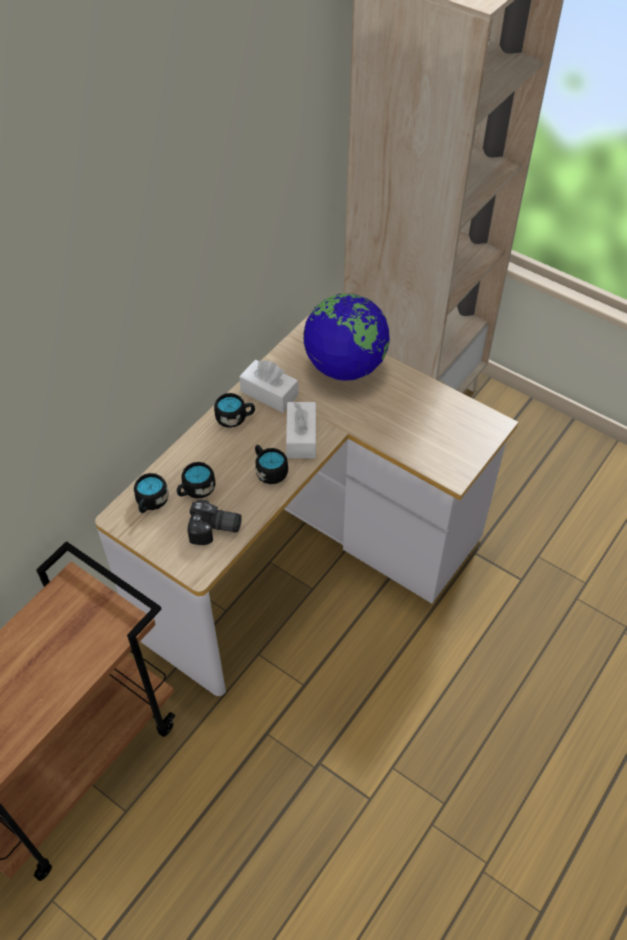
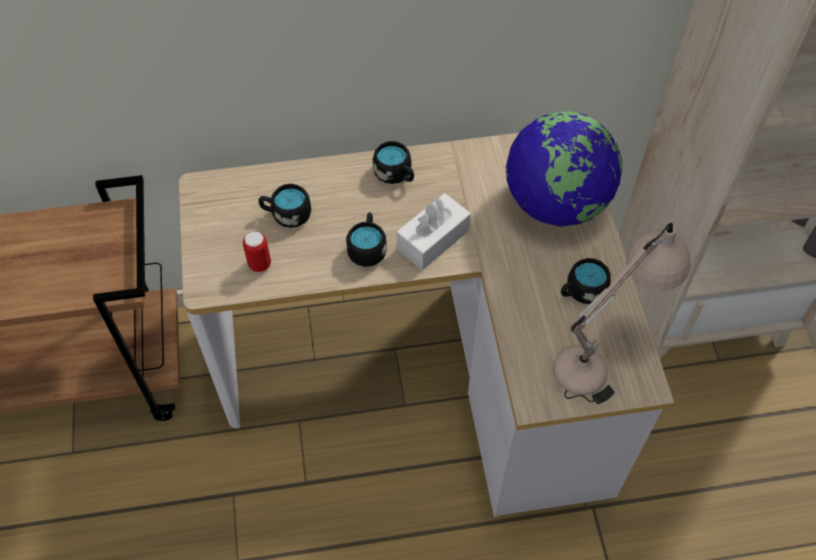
camera: 45 degrees right, 5 degrees up
(150, 502) = (239, 195): black mug -> black mug (581, 291)
(215, 530) = (259, 264): camera -> can
(269, 393) = (453, 175): white tissue box -> none
(461, 426) = (604, 356): none -> beige table lamp

